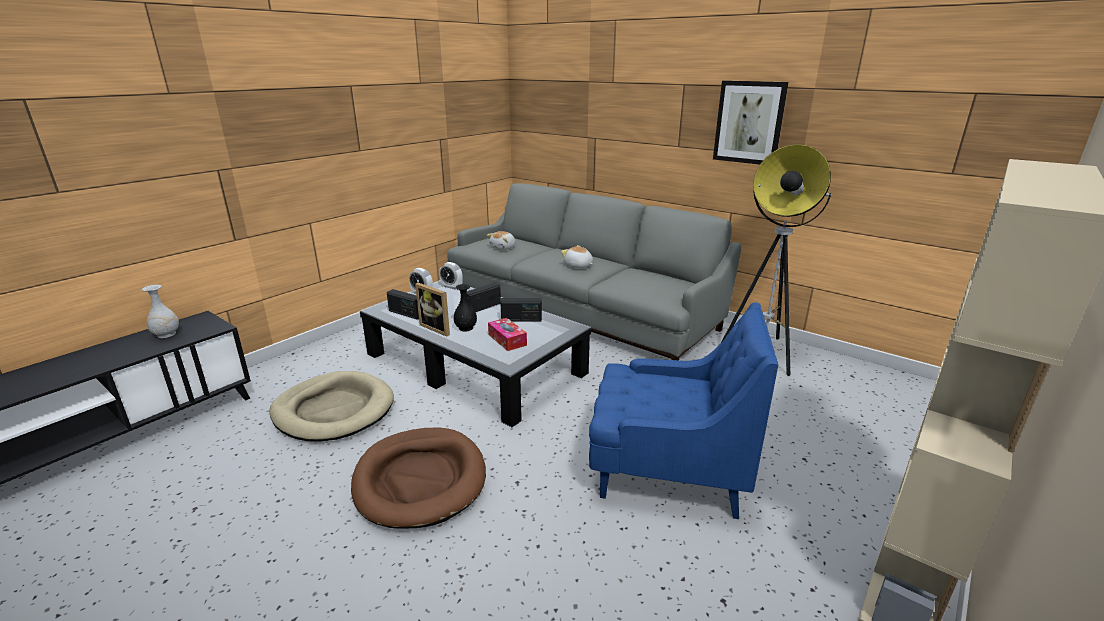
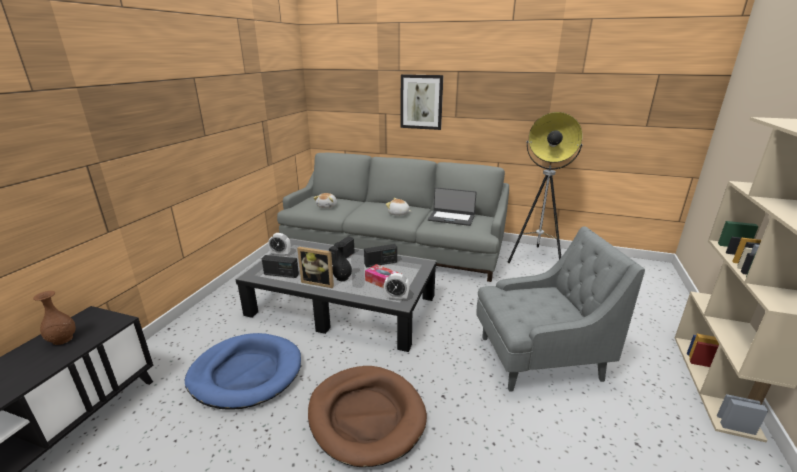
camera: 20 degrees left, 0 degrees up
(166, 334) = (62, 339): white vase -> brown vase
(334, 410) = (246, 373): beige dog bed -> blue dog bed
(451, 287) = (302, 244): alarm clock -> alarm clock (396, 298)
(641, 279) = (451, 218): none -> laptop
(666, 471) = (537, 358): blue armchair -> grey armchair
(749, 122) = (510, 97): picture -> picture (421, 102)

